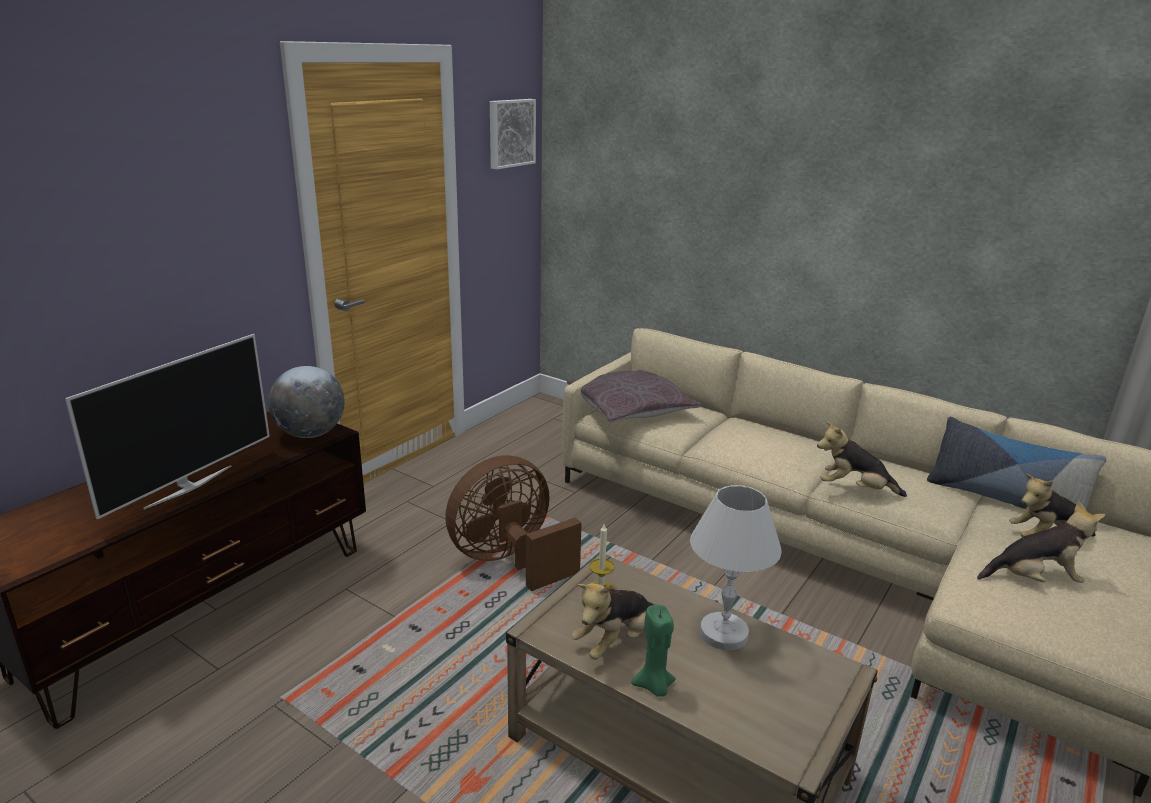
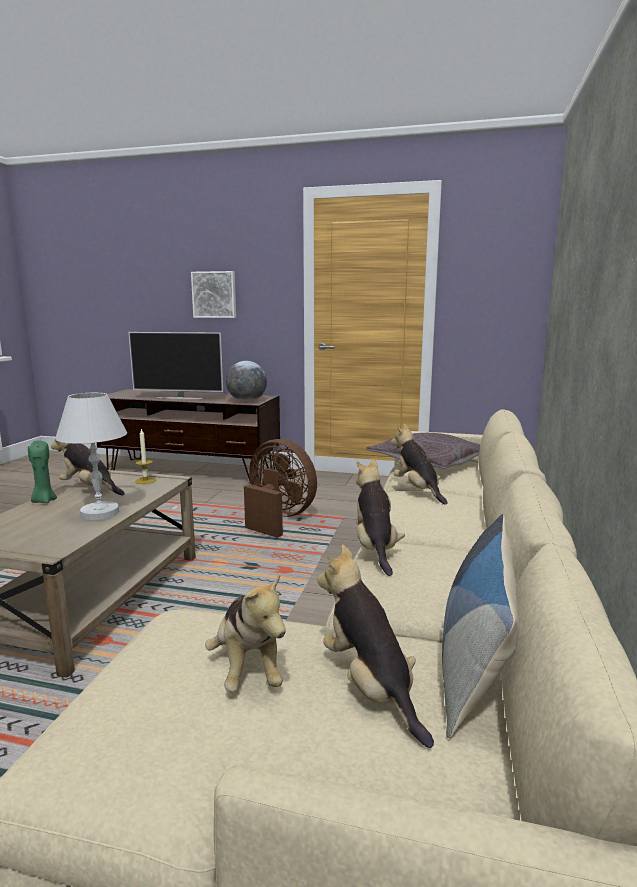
camera: 70 degrees right, 10 degrees down
(510, 133) = (506, 247): picture -> picture (214, 294)
(720, 436) = (417, 490): none -> plush toy

